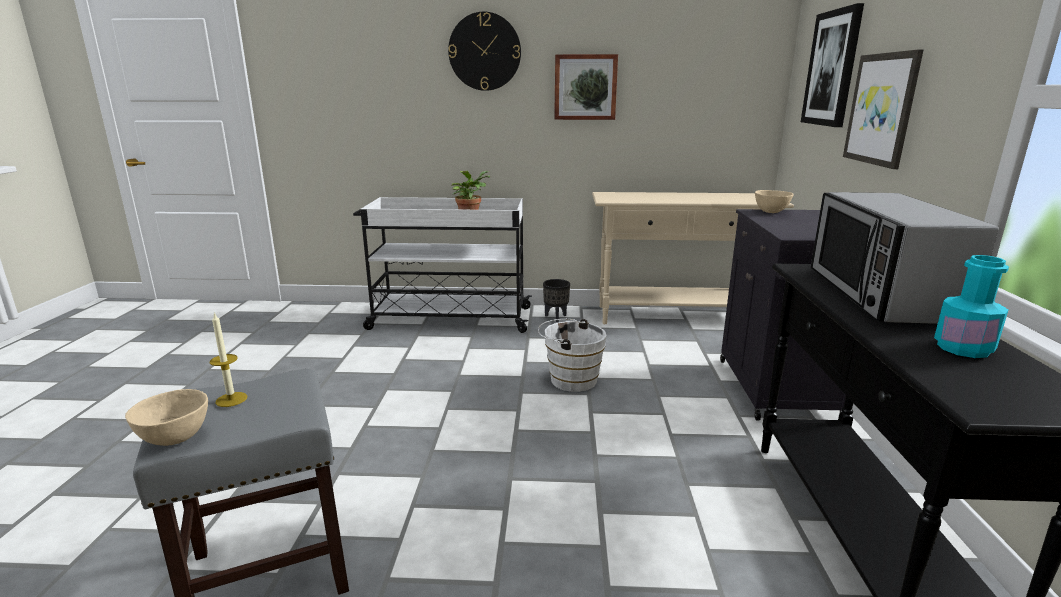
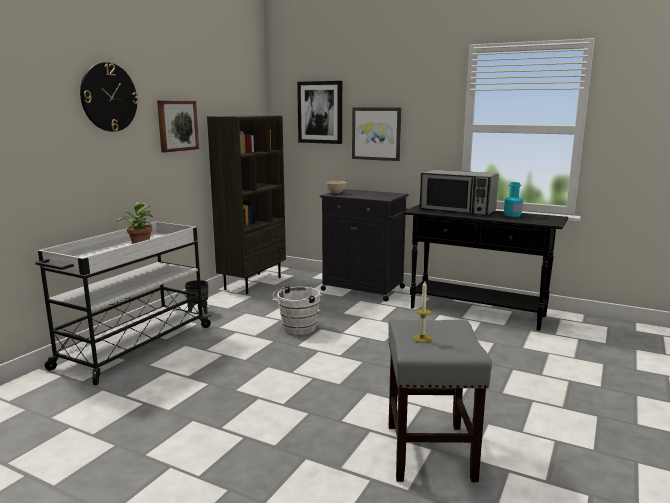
camera: 65 degrees left, 5 degrees down
(174, 439) = (467, 349): beige bowl -> none
(677, 316) = (252, 283): beige console table -> brown bookcase

